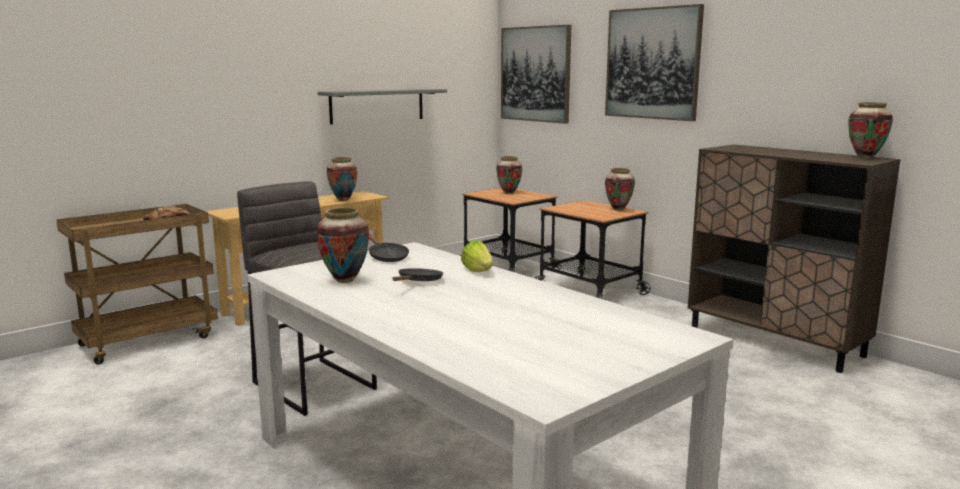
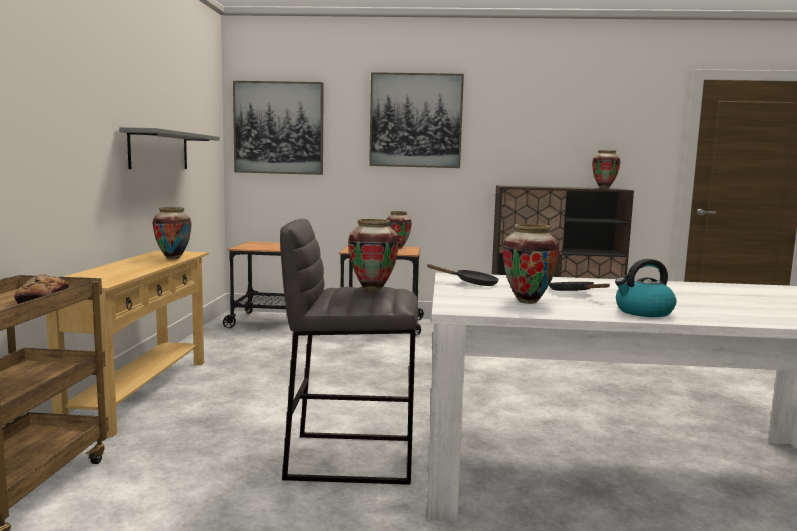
camera: 45 degrees left, 5 degrees down
(377, 310) = (643, 312): none -> kettle
(479, 271) = (571, 281): lettuce -> none
(509, 193) = (270, 245): vase -> vase (372, 289)

